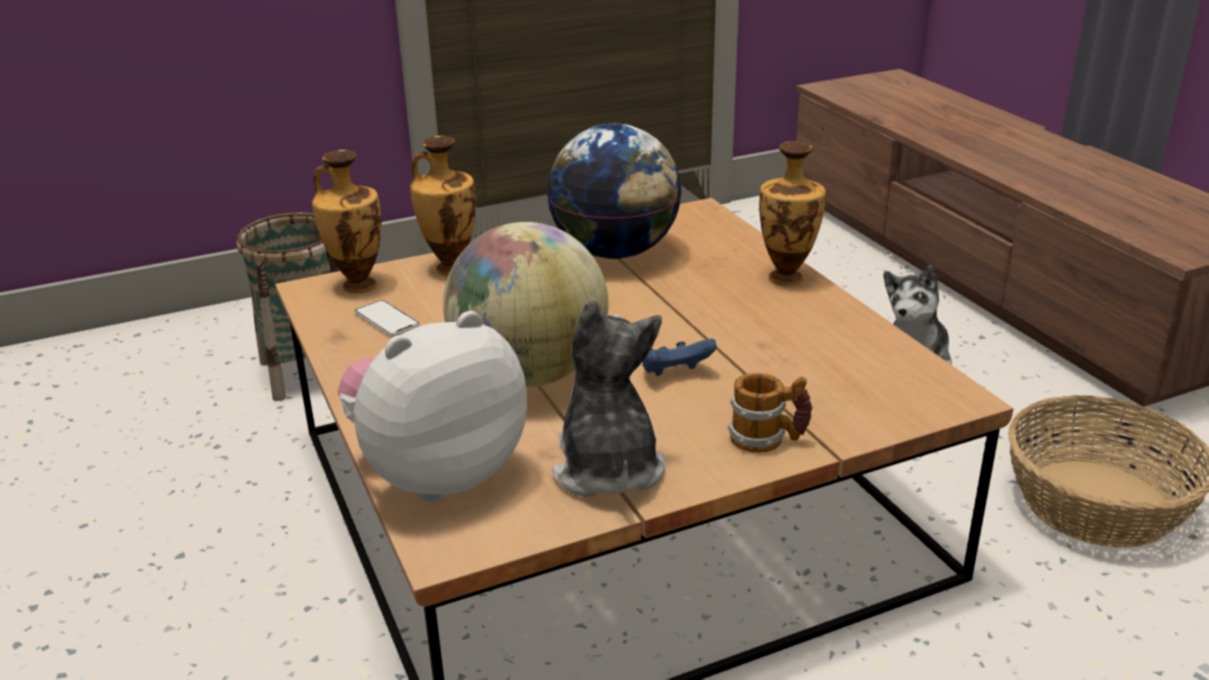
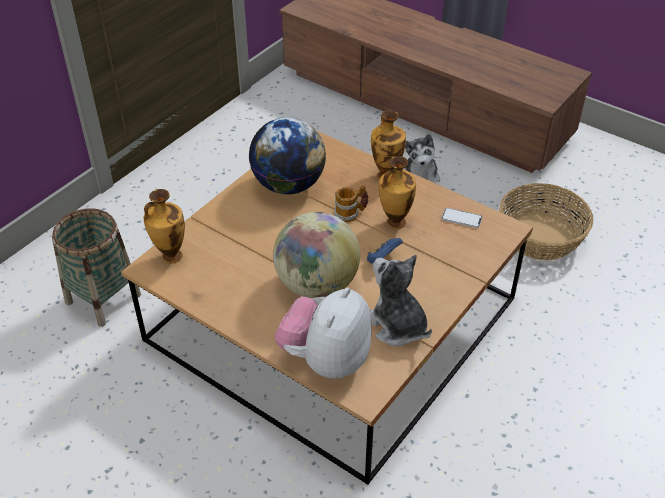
camera: 30 degrees left, 15 degrees up
(387, 320) = (211, 275): phone -> phone (461, 218)
(450, 268) = (210, 226): vase -> vase (394, 222)
(768, 439) = (450, 283): mug -> mug (351, 213)

